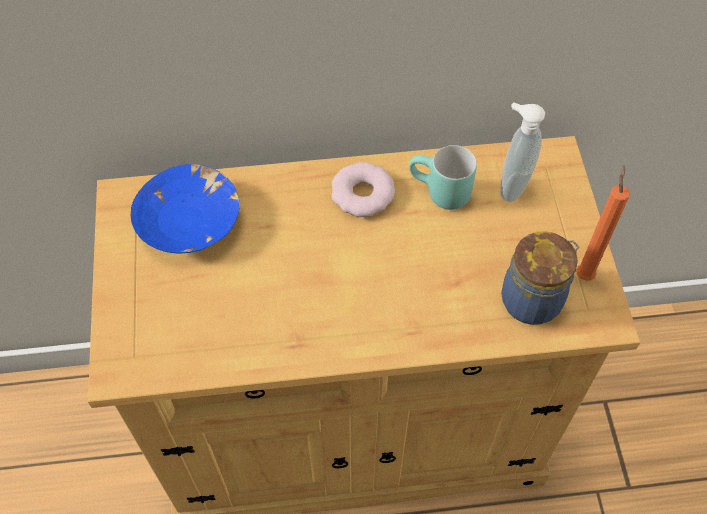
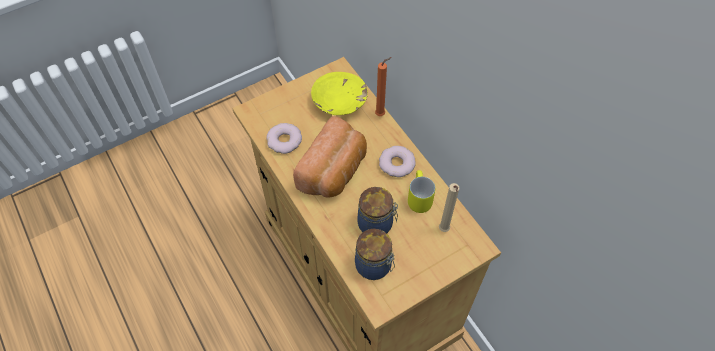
camera: 65 degrees right, 0 degrees up
(190, 222) = (339, 101): blue bowl -> yellow bowl
(221, 338) = (284, 141): none -> donut
(328, 285) = (334, 171): none -> bread
(438, 194) = (417, 198): turquoise mug -> yellow mug
(460, 266) = (376, 224): none -> jar
(511, 185) = (443, 231): soap dispenser -> beige candle
(584, 273) = (404, 286): orange candle -> orange candle (381, 114)

